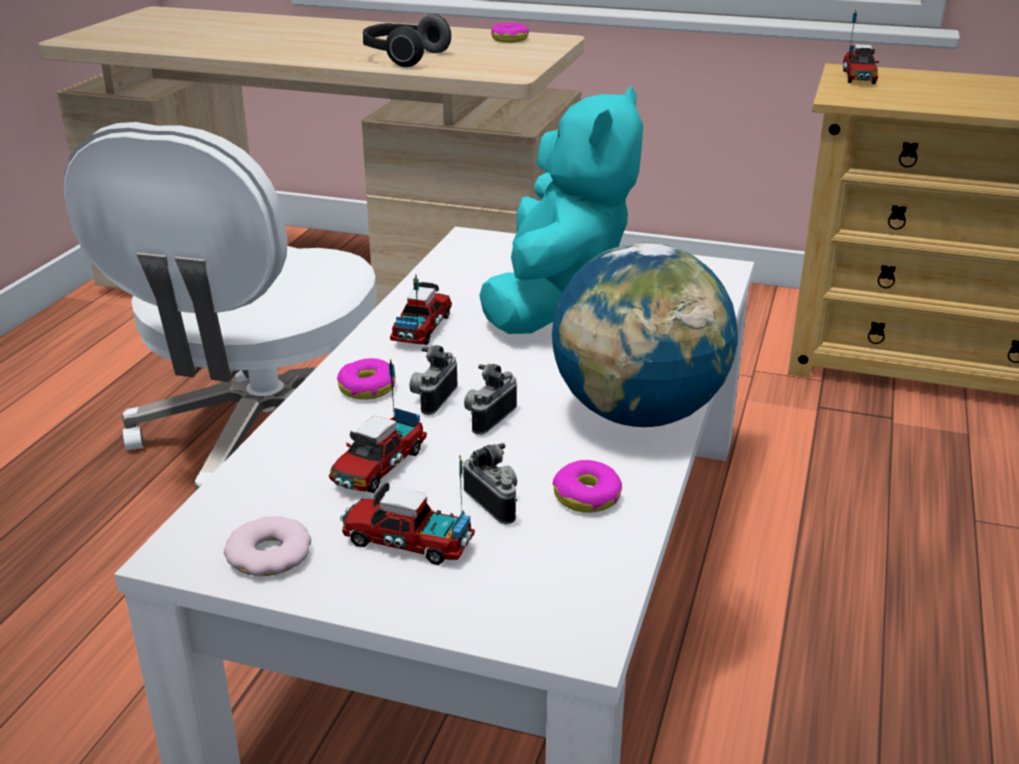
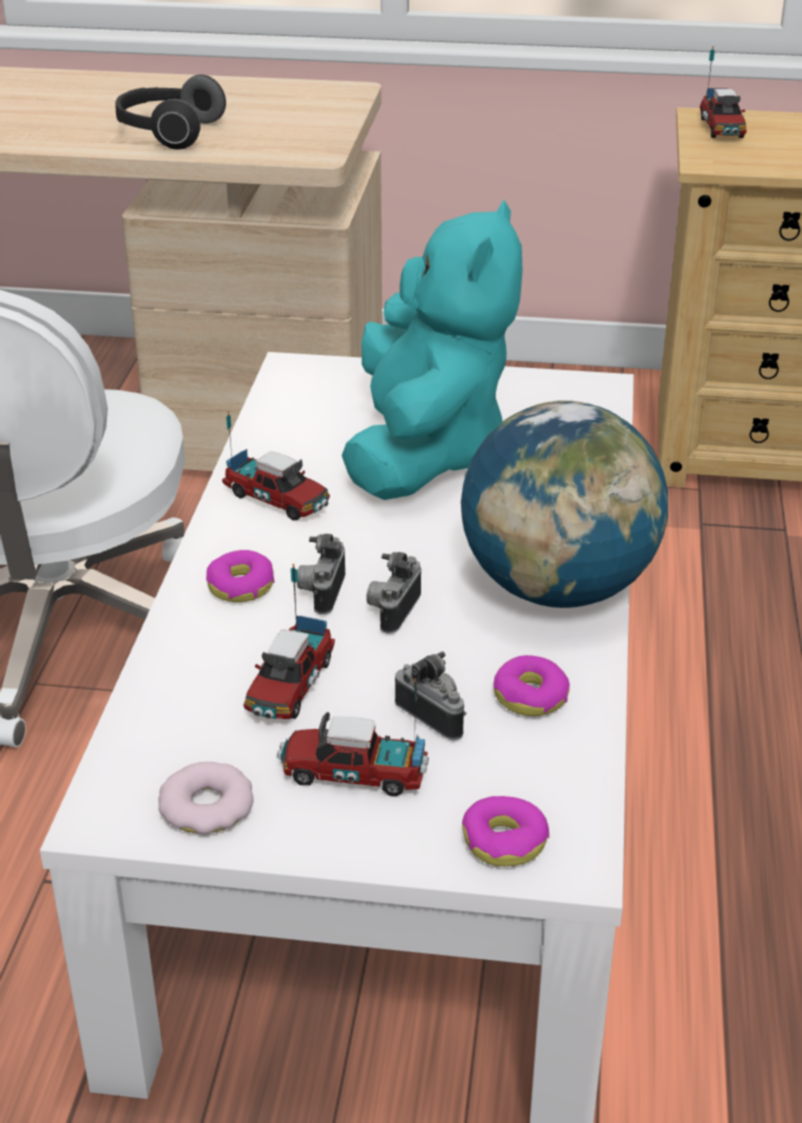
camera: 10 degrees left, 5 degrees up
(422, 329) = (278, 500): toy truck -> toy truck turned 120 degrees clockwise
(509, 39) = (290, 94): donut -> donut (504, 841)

